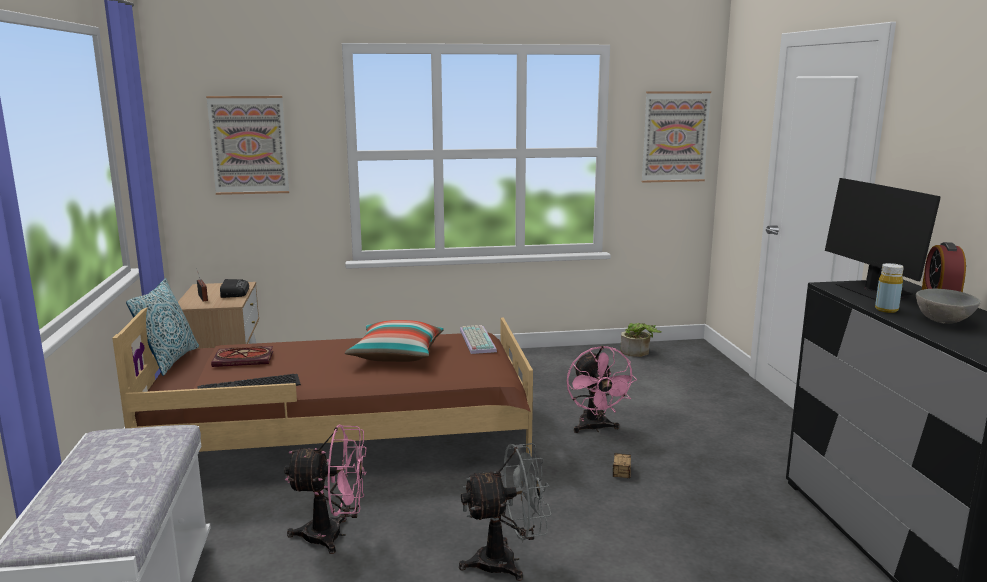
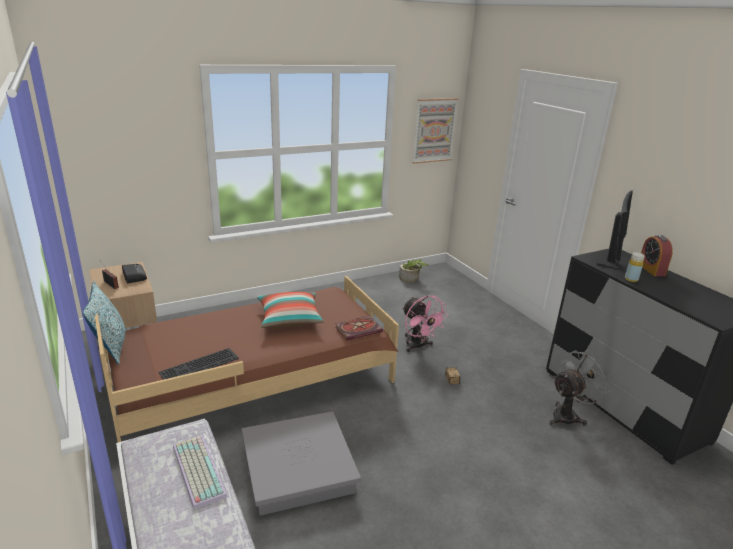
camera: 20 degrees left, 10 degrees up
(245, 359) = (176, 338): book -> book (359, 329)
(249, 145) = (125, 151): picture -> none
(333, 535) = (298, 467): pink fan -> grey storage box
(476, 340) = (335, 297): keyboard -> keyboard (196, 470)
(507, 561) = (421, 463): grey fan -> grey fan (568, 415)
(872, 291) = (611, 262): monitor -> monitor turned 120 degrees counterclockwise
(944, 321) = (666, 287): grey bowl -> none

